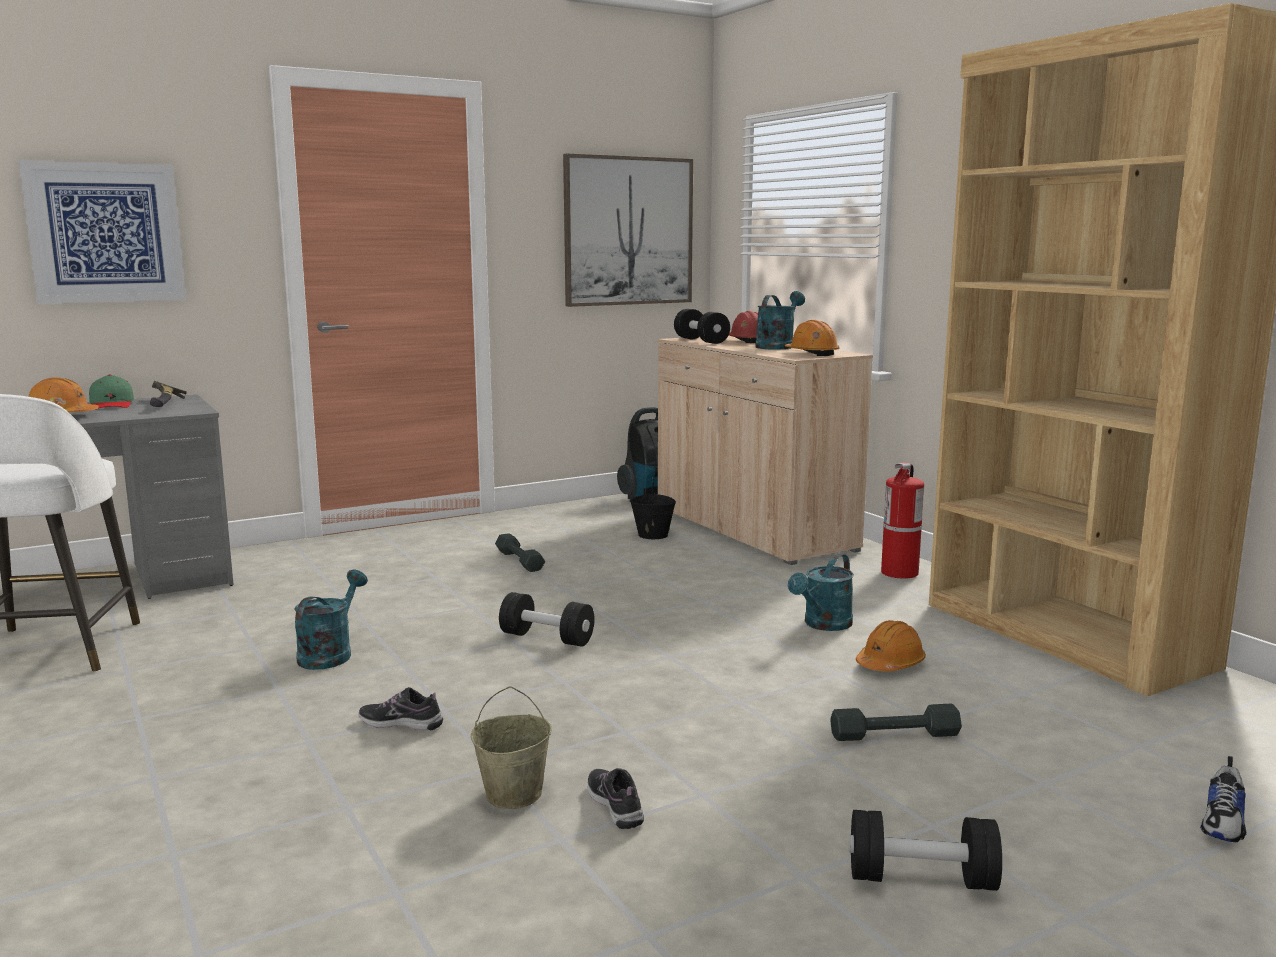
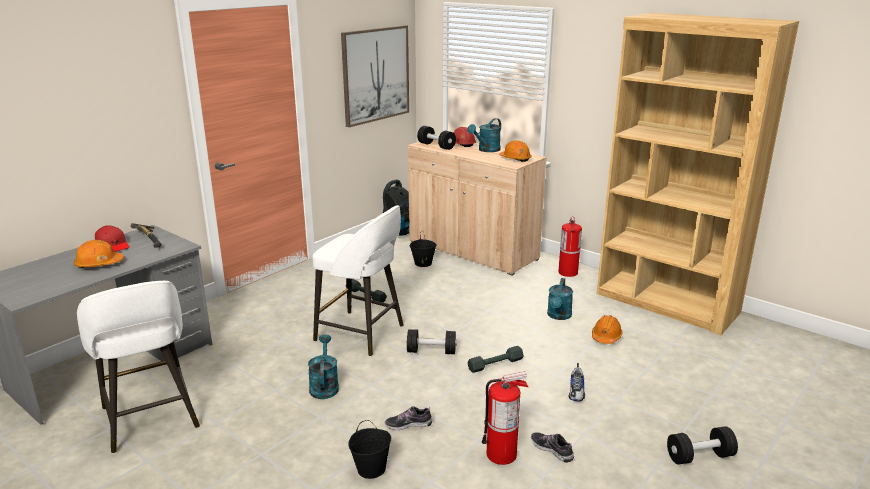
camera: 20 degrees left, 10 degrees up
(105, 233) = (86, 129): picture -> none
(112, 404) = (113, 245): green cap -> red cap
(275, 769) = (372, 468): none -> black bucket
(461, 602) = (362, 333): none -> white stool
(514, 794) = (502, 454): beige bucket -> fire extinguisher
(777, 346) = (486, 150): turquoise watering can -> turquoise watering can turned 150 degrees counterclockwise
(894, 735) = (637, 380): grey dumbbell -> grey dumbbell (495, 364)
(1224, 822) = (786, 399): shoe -> shoe (576, 391)

